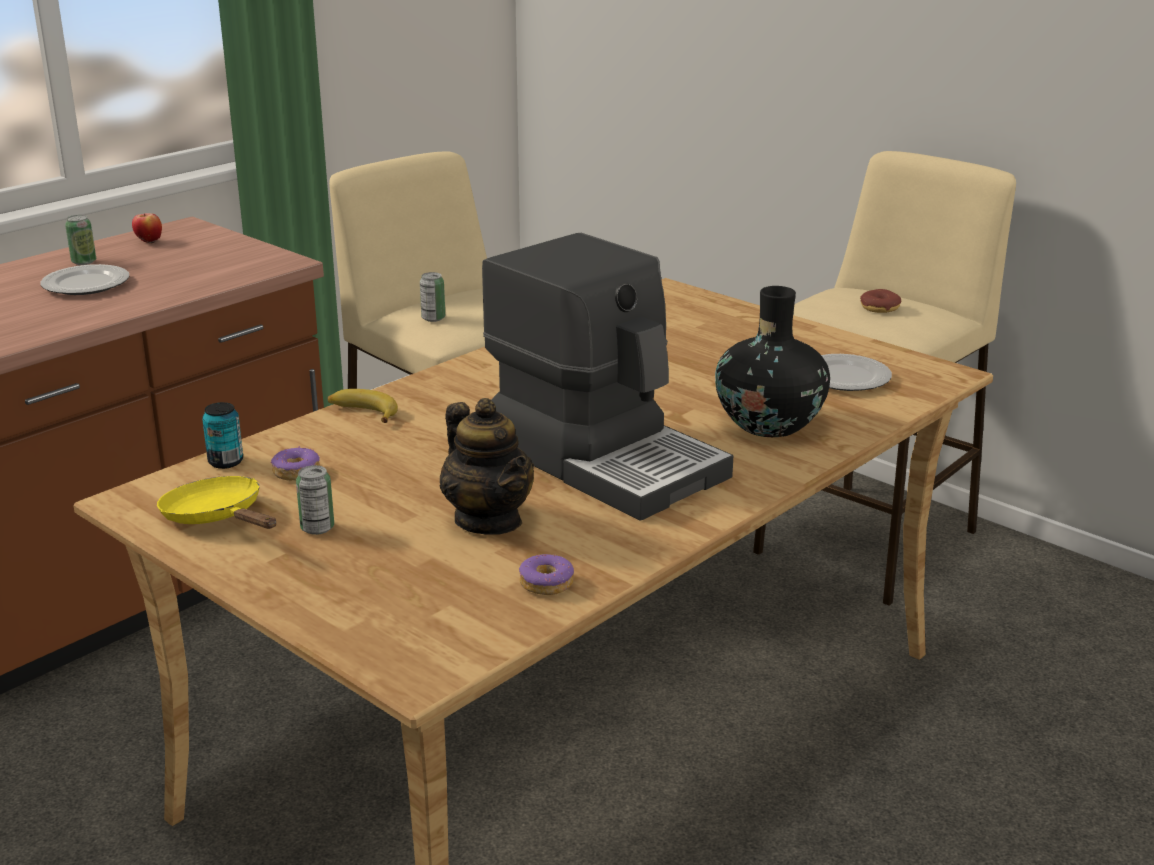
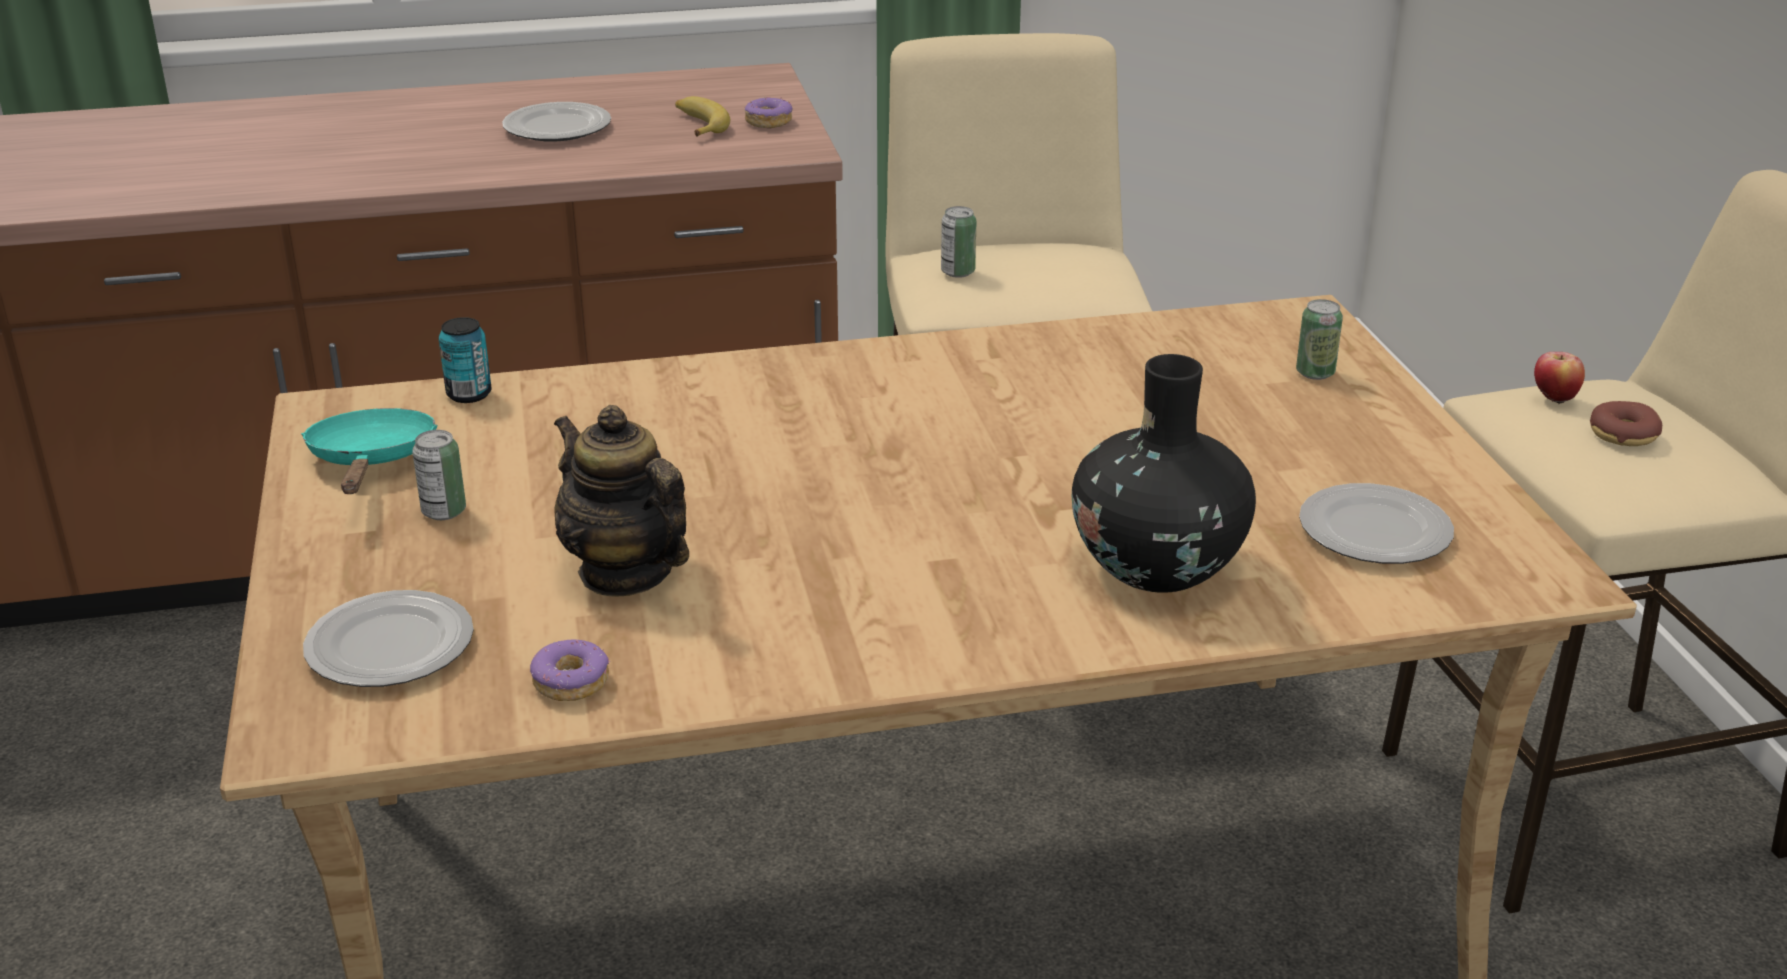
camera: 35 degrees right, 5 degrees up
(84, 262) = (596, 98): can -> can (1315, 373)
(149, 242) = (695, 87): apple -> apple (1554, 399)
(218, 518) = (372, 461): yellow frying pan -> turquoise frying pan
(296, 472) = (517, 432): donut -> donut (768, 122)
(362, 413) = (686, 379): banana -> banana (698, 125)
(401, 608) = (388, 646): none -> plate
(488, 520) = (625, 572): teapot -> teapot turned 135 degrees clockwise
(606, 458) = (874, 539): coffee machine -> none

